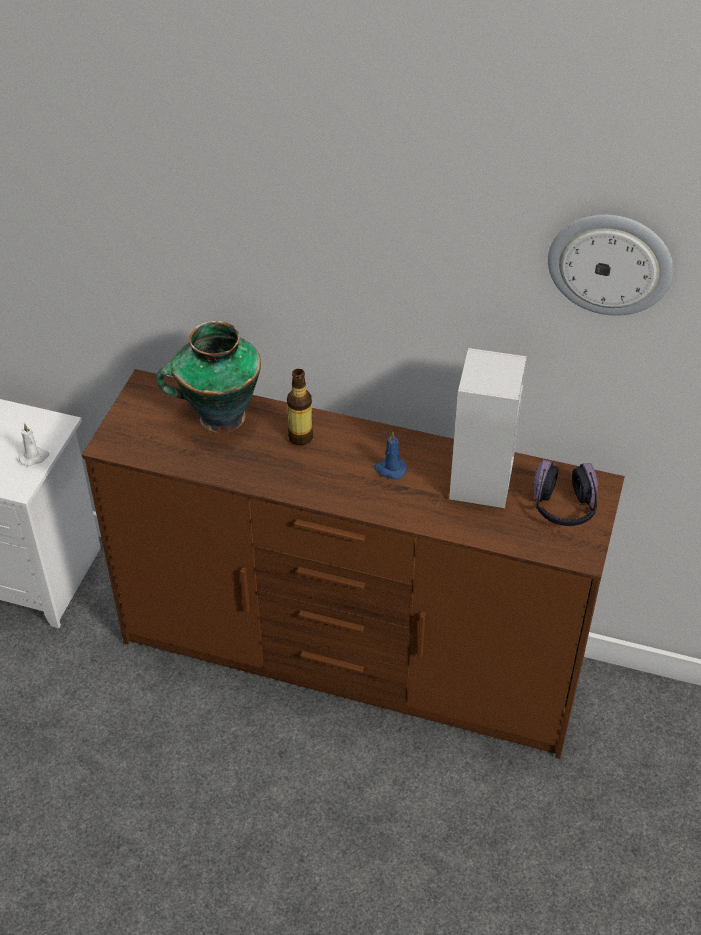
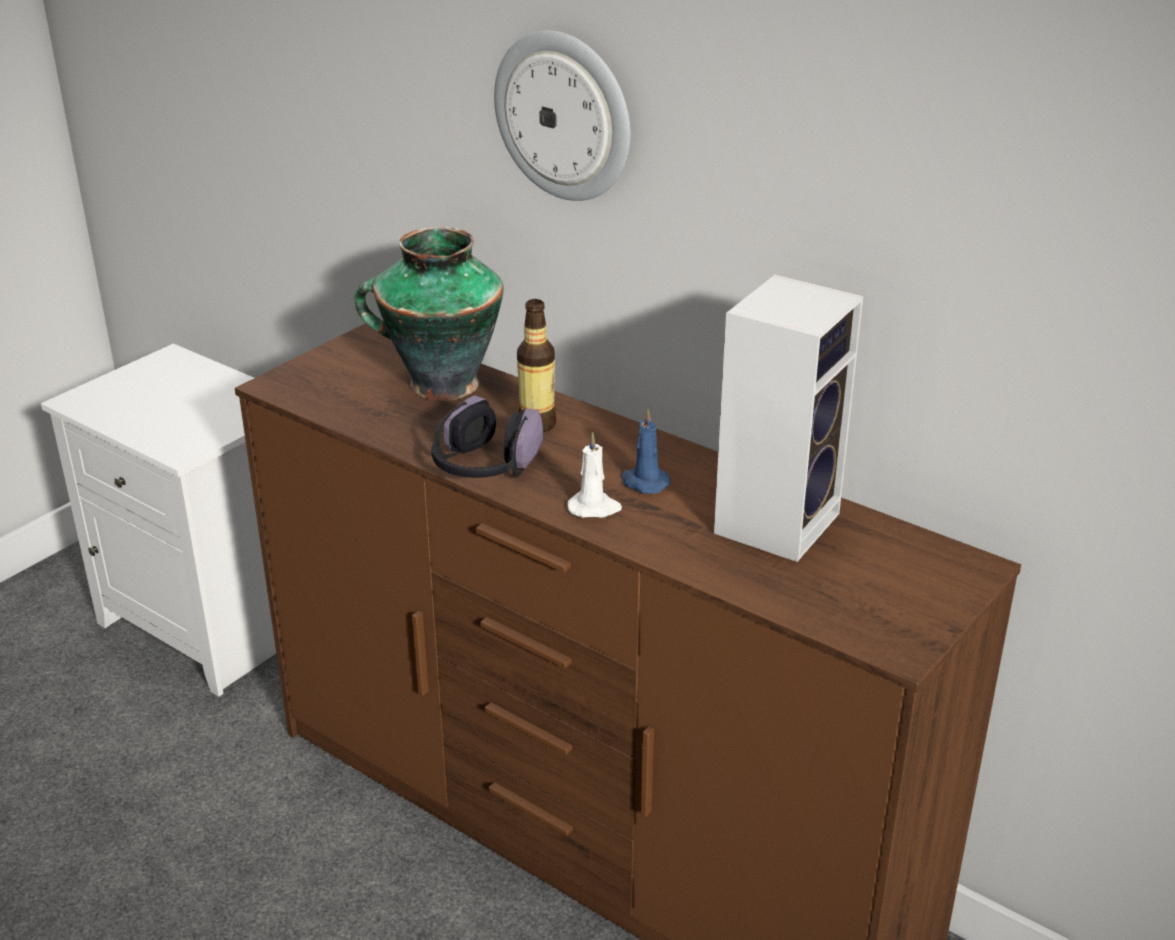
camera: 20 degrees right, 15 degrees down
(34, 457) = (223, 427): white candle -> white candle (594, 508)
(563, 507) = (896, 581): headphones -> headphones (484, 467)
(610, 263) = (1011, 130): wall clock -> wall clock (564, 115)

